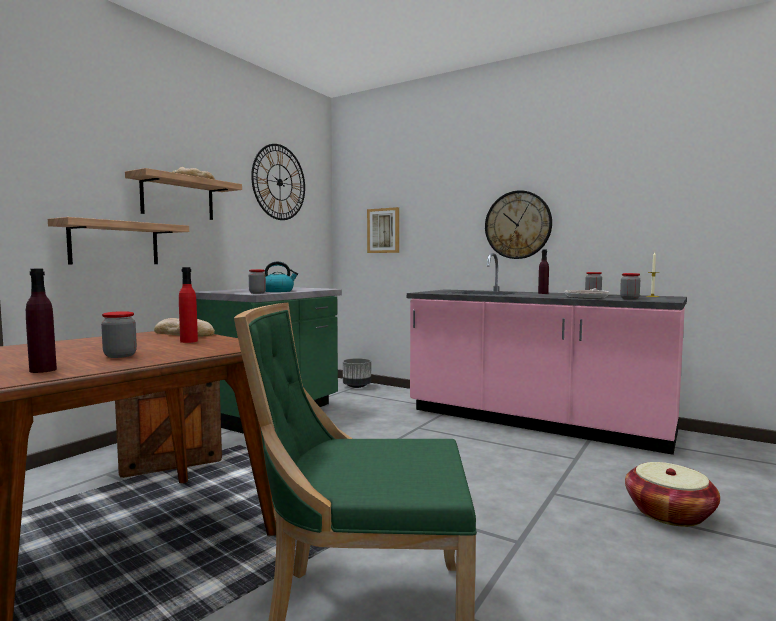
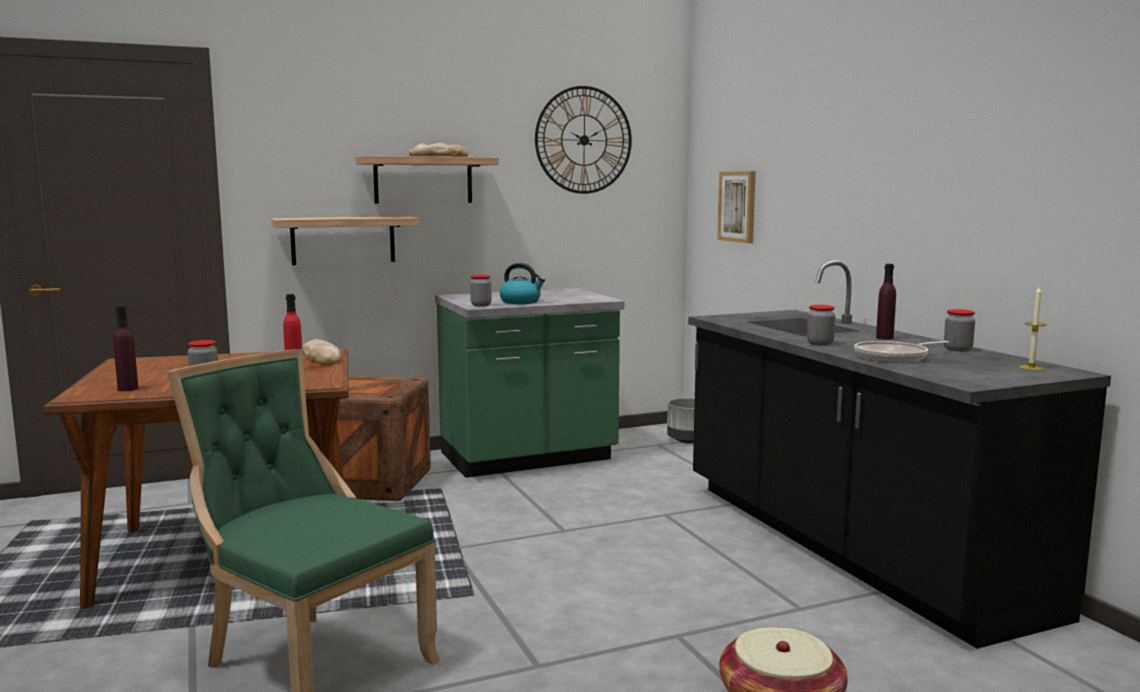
camera: 35 degrees right, 5 degrees up
(518, 225) = (890, 213): wall clock -> none
(535, 422) = (849, 546): pink counter -> black counter
(629, 299) = (941, 370): jar -> jar (820, 343)

